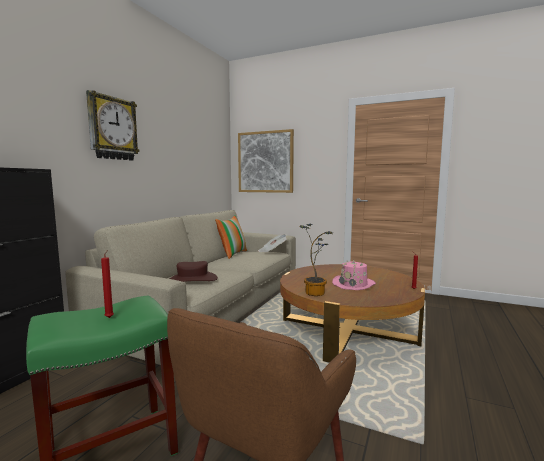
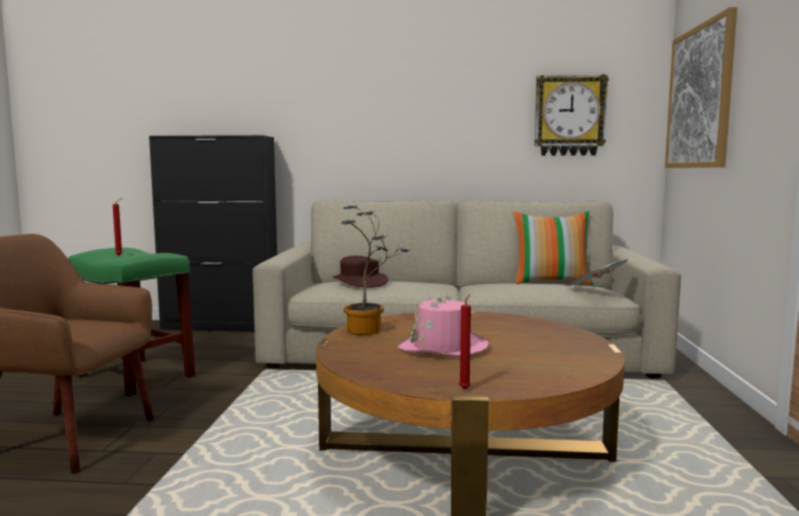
camera: 70 degrees right, 0 degrees up
(112, 128) = (376, 80): wall clock -> wall clock (569, 116)

